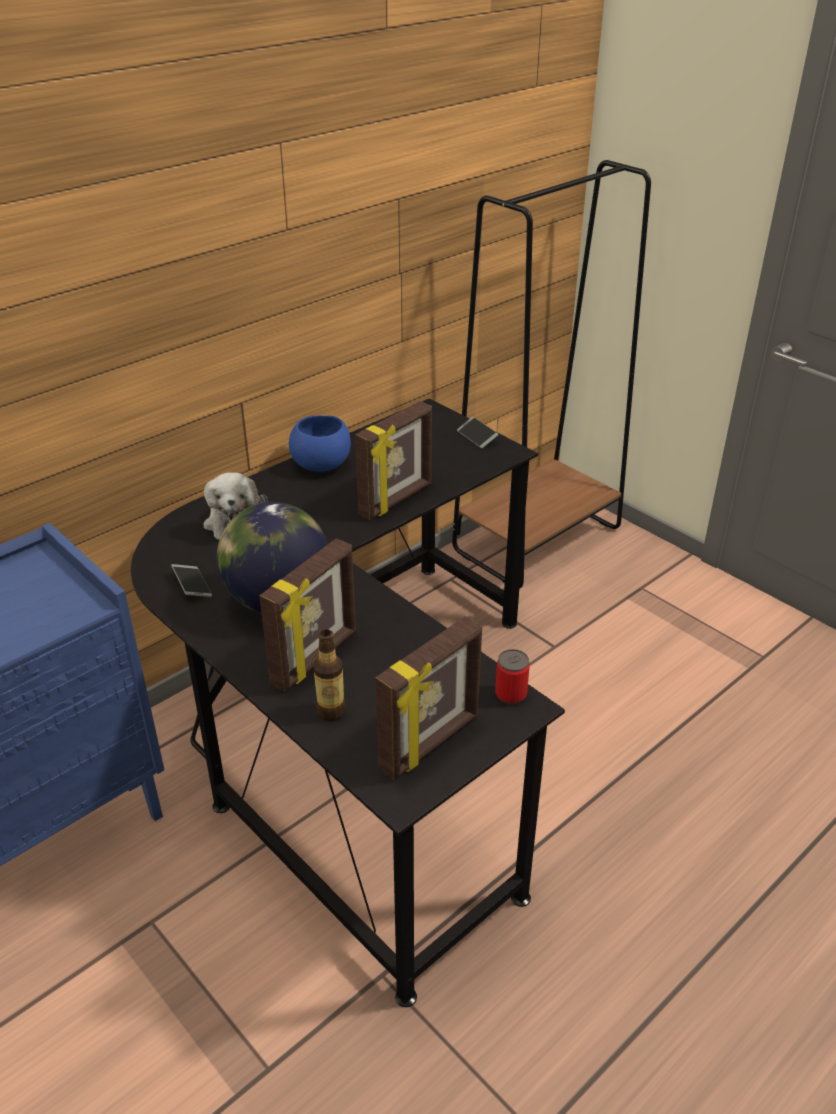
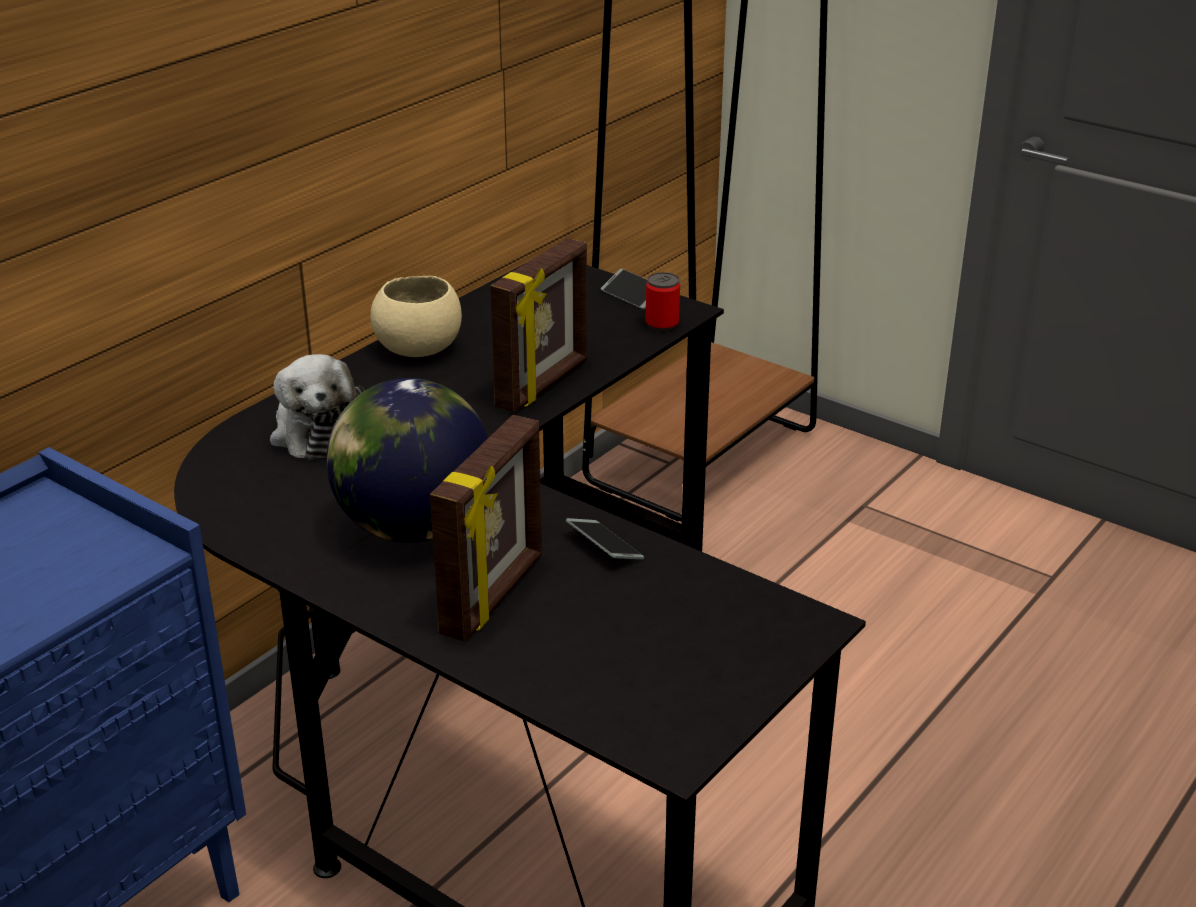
camera: 10 degrees left, 5 degrees down
(192, 585) = (278, 520): phone -> phone (604, 546)
(322, 464) = (420, 348): blue bowl -> beige bowl
(331, 711) = (539, 659): bottle -> none
(431, 744) = (695, 684): picture frame -> none
(510, 694) = (786, 610): can -> can (662, 324)

